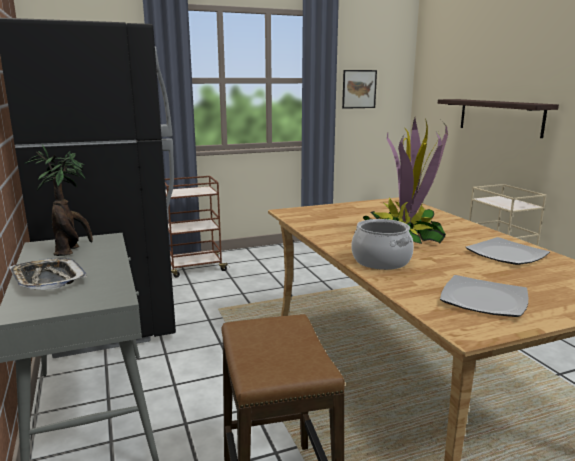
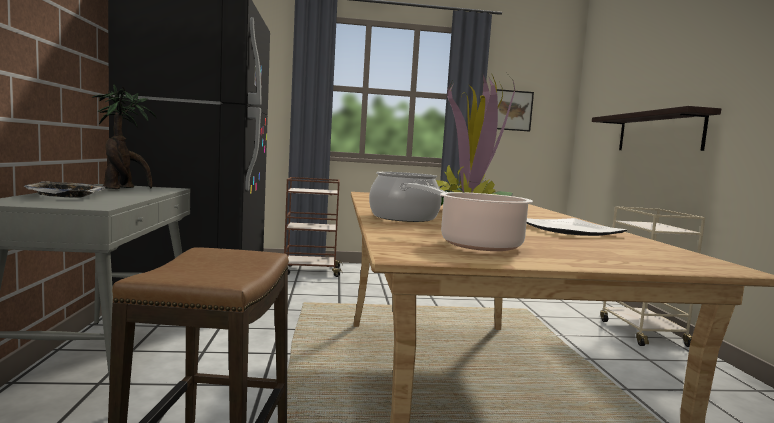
camera: 15 degrees right, 10 degrees down
(483, 299) = (475, 244): plate -> cooking pot

